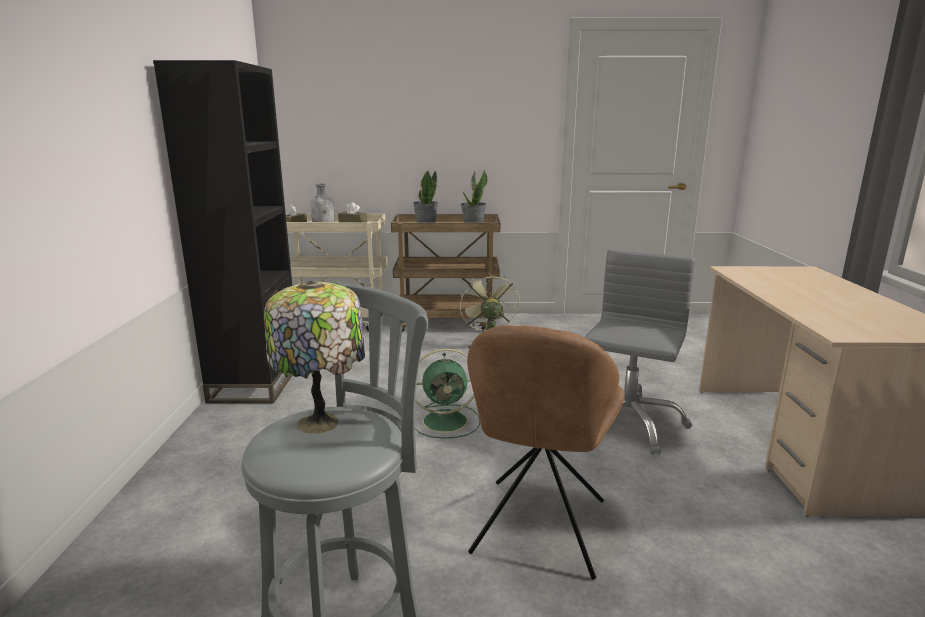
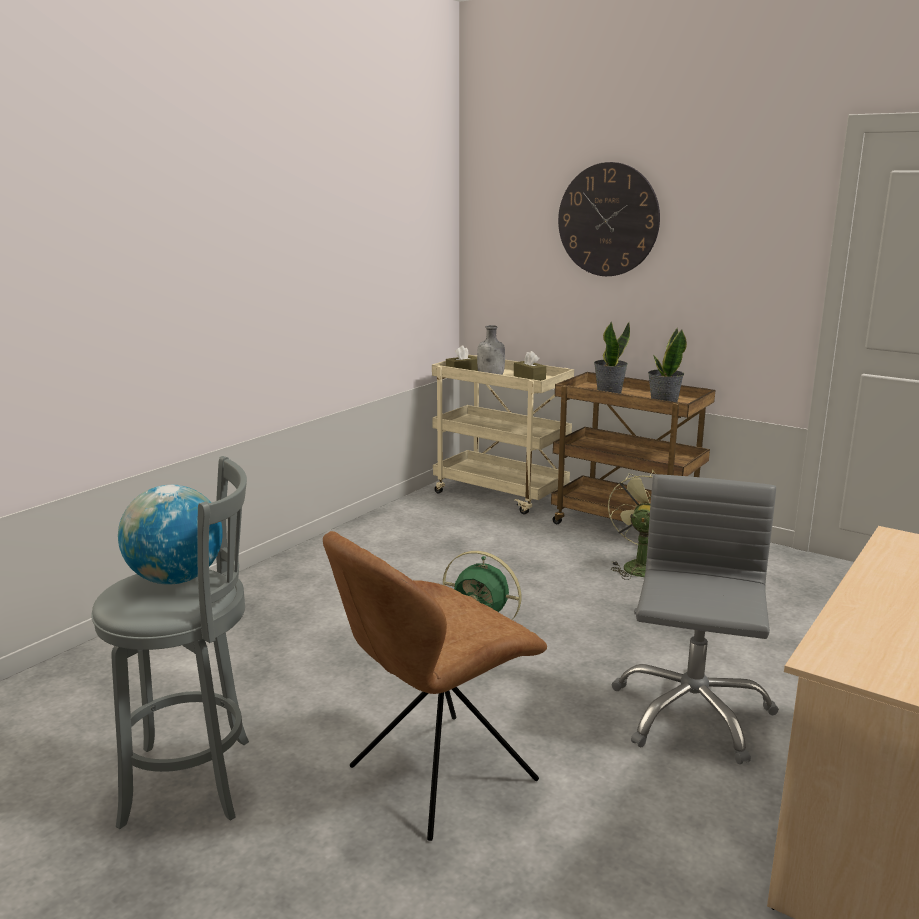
camera: 35 degrees right, 0 degrees up
(256, 382) = (354, 541): black bookcase -> none
(321, 423) = (175, 579): table lamp -> globe
(401, 95) = (608, 220): none -> wall clock
(626, 422) = (691, 713): grey office chair -> grey office chair turned 45 degrees counterclockwise

